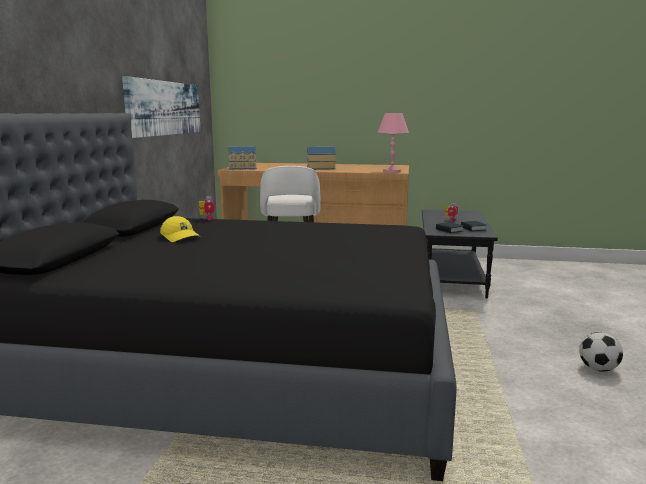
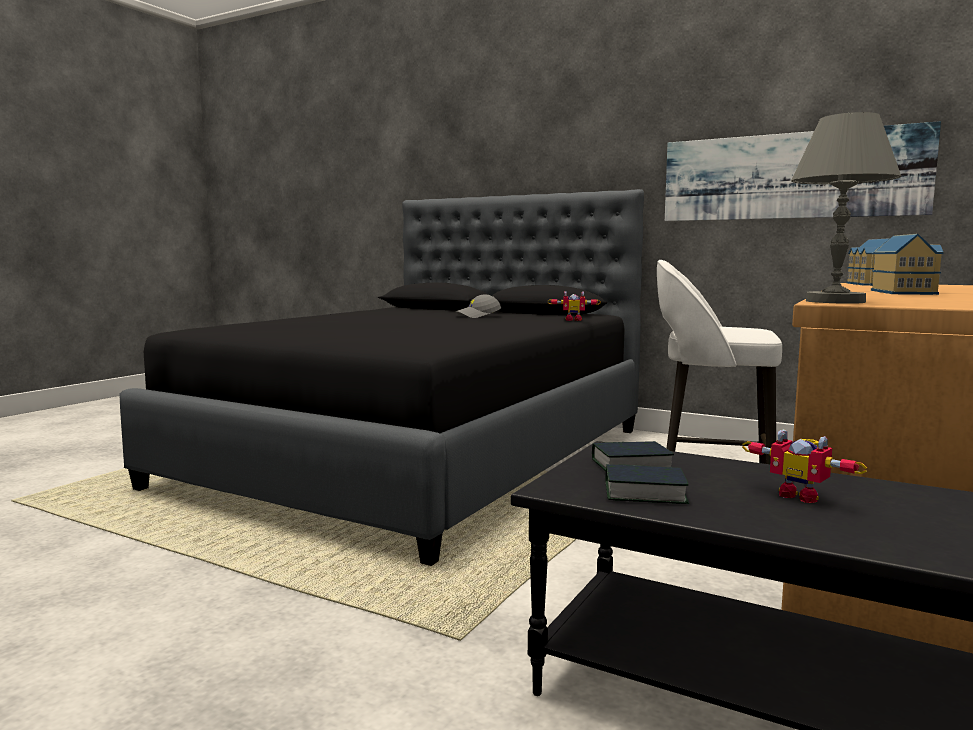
camera: 110 degrees right, 5 degrees down
(181, 237) = (478, 316): yellow cap -> grey cap
(392, 172) = (834, 301): pink table lamp -> grey table lamp
(598, 369) = (73, 661): football -> none

